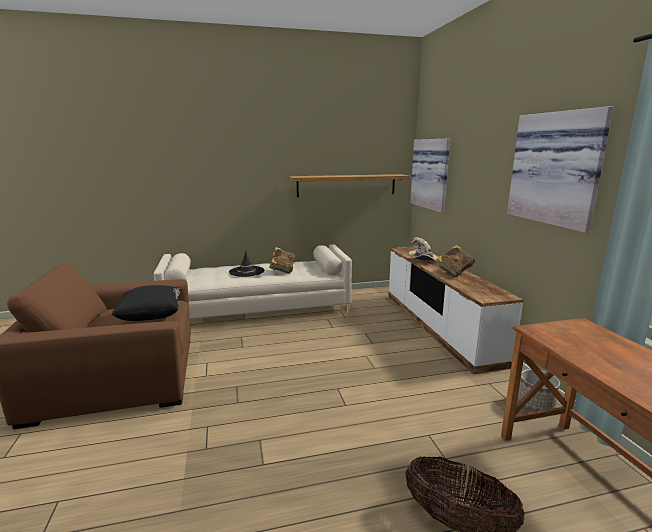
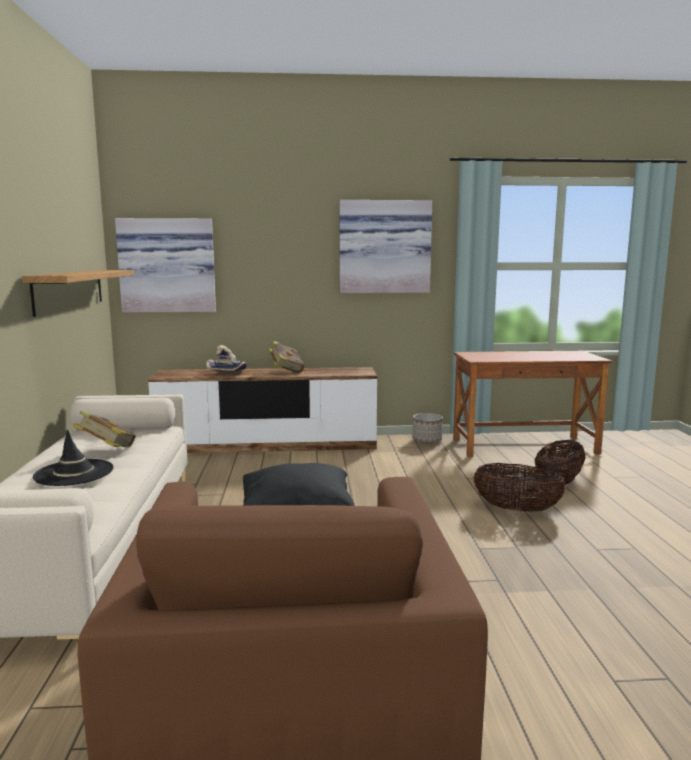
camera: 80 degrees left, 5 degrees down
(352, 471) = (516, 509): none -> basket

